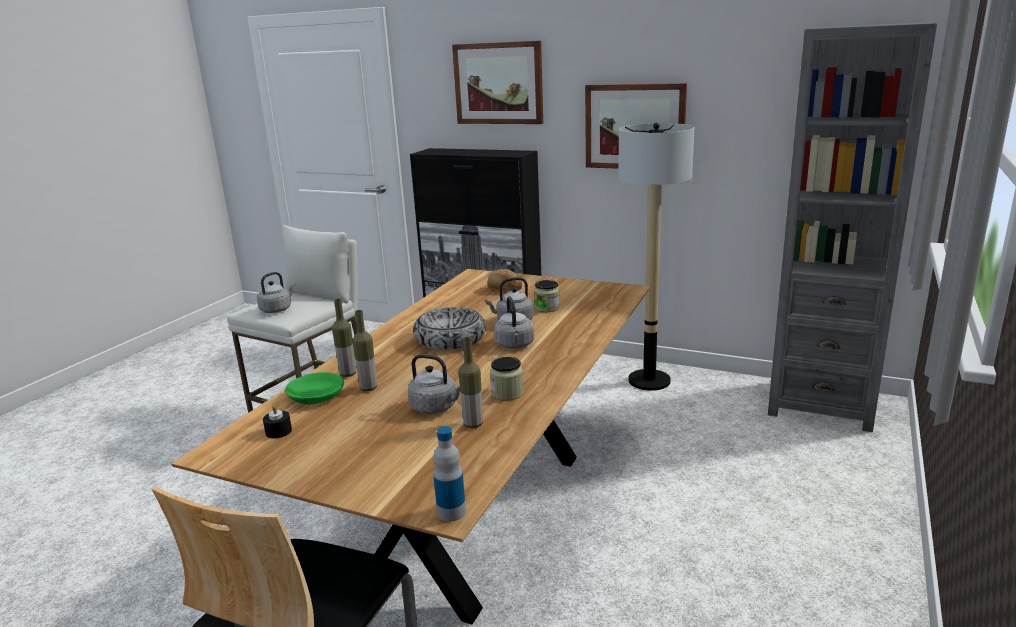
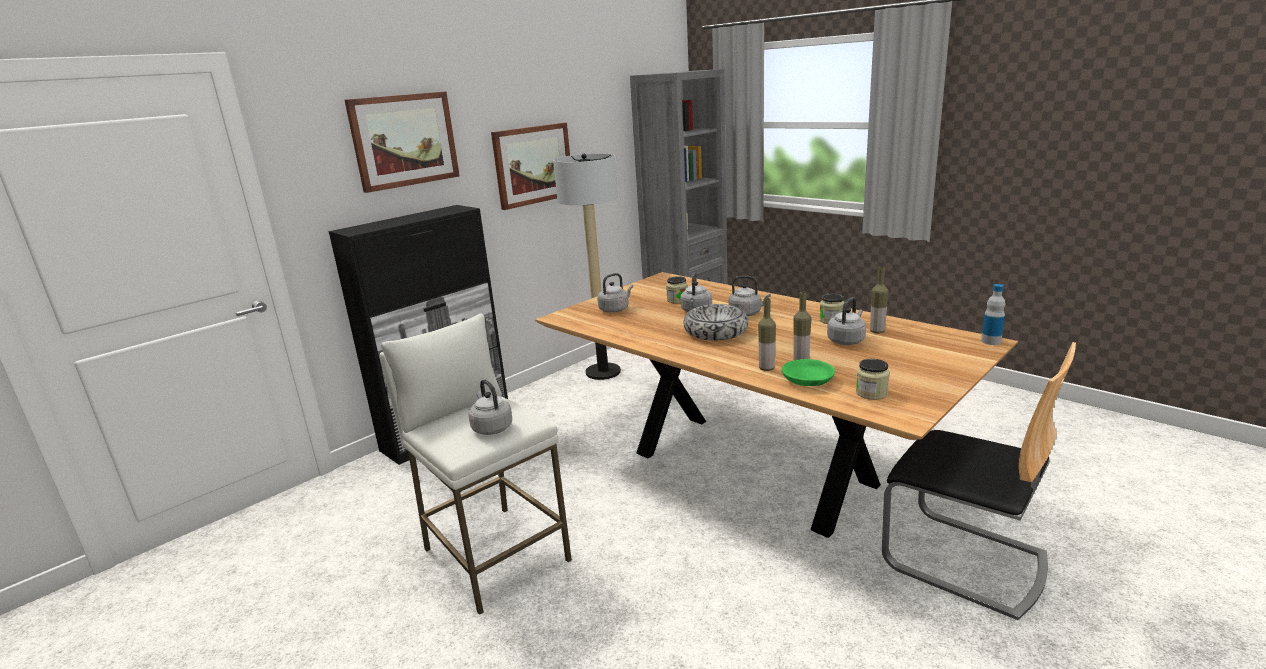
camera: 70 degrees left, 0 degrees up
(278, 431) = (871, 393): black candle -> jar
(504, 289) = (615, 309): bread -> grey kettle

